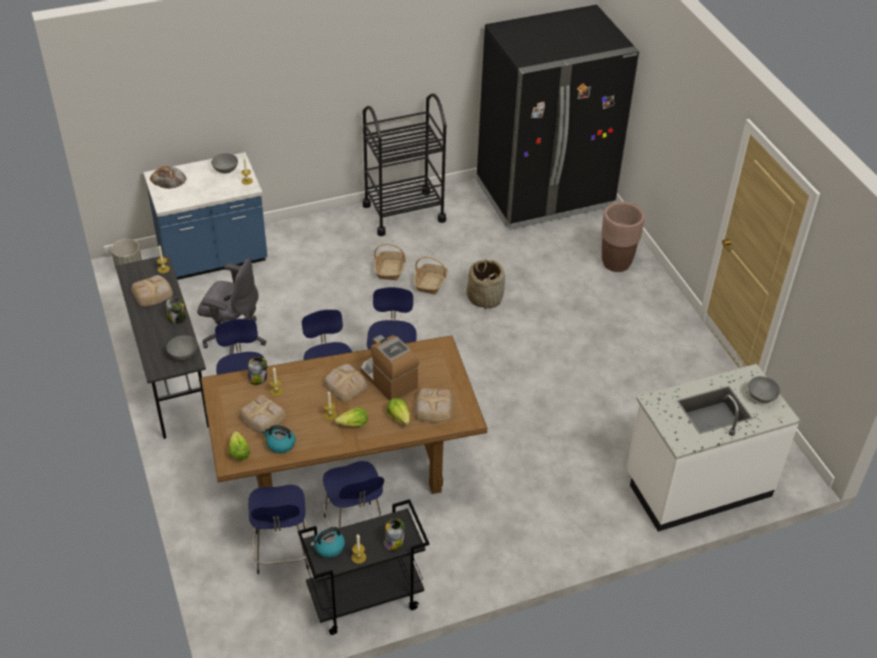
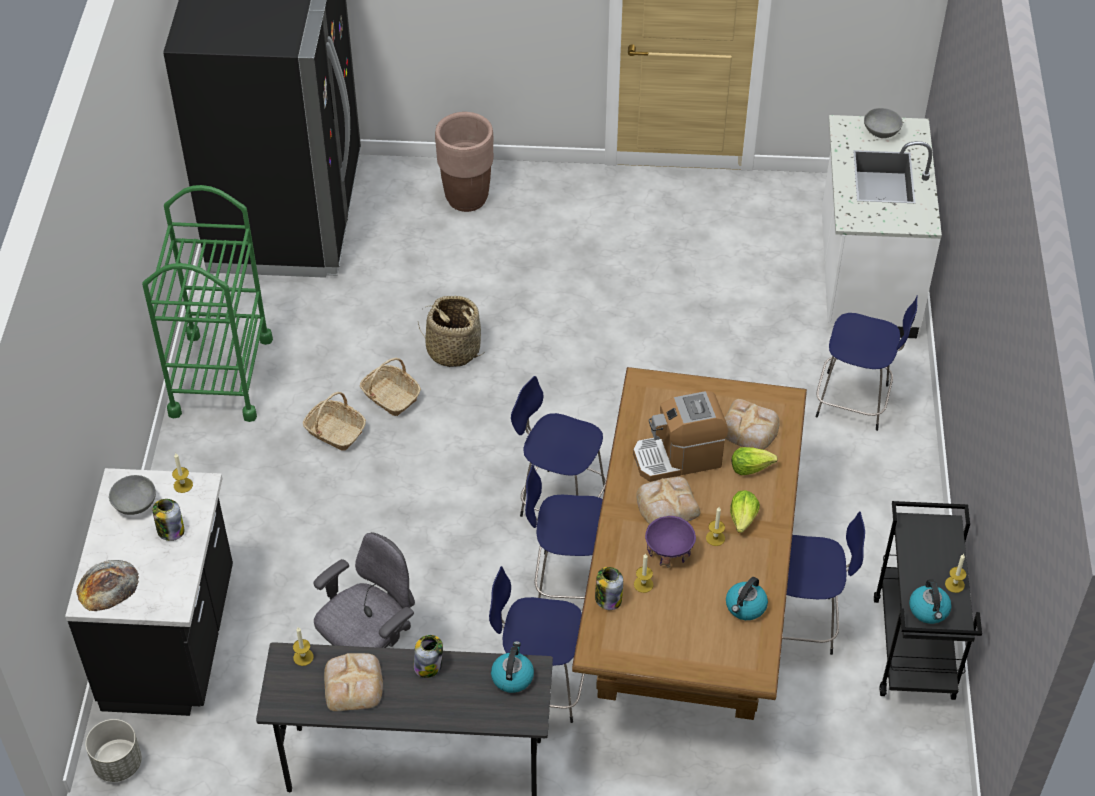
camera: 65 degrees left, 5 degrees up
(183, 354) = (512, 676): grey bowl -> kettle
(213, 258) = (172, 641): blue counter -> black counter
(238, 452) = (740, 657): lettuce -> none
(262, 417) = (686, 613): bread -> none
(282, 553) = (806, 715): blue stool -> blue stool (855, 402)
(307, 396) = (669, 552): none -> purple bowl
(393, 542) = (942, 542): jar -> jar (170, 530)
(404, 213) = (221, 376): black cart -> green cart

